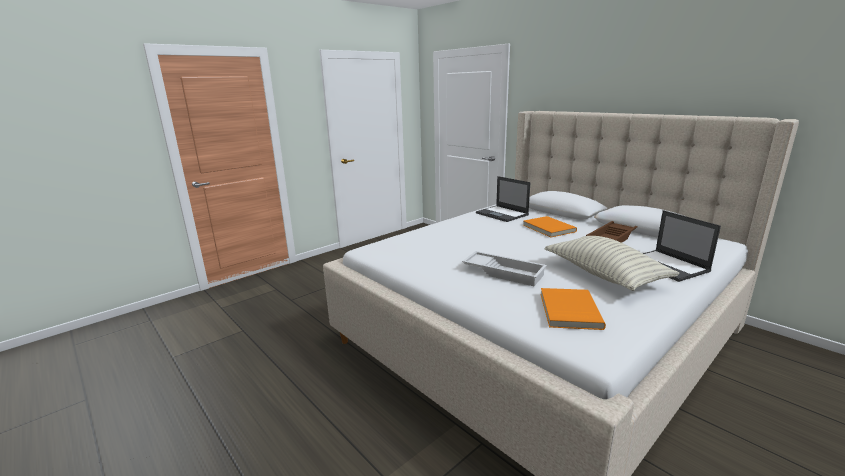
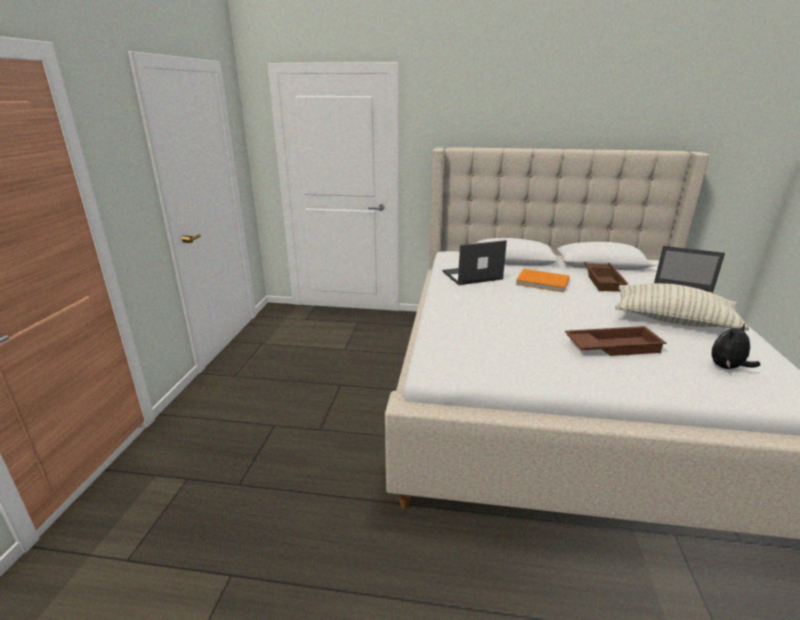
camera: 40 degrees left, 5 degrees up
(502, 214) = (471, 275): laptop -> laptop turned 150 degrees clockwise
(504, 272) = (612, 346): white tray -> brown tray
(568, 310) = (727, 368): orange book -> plush toy

